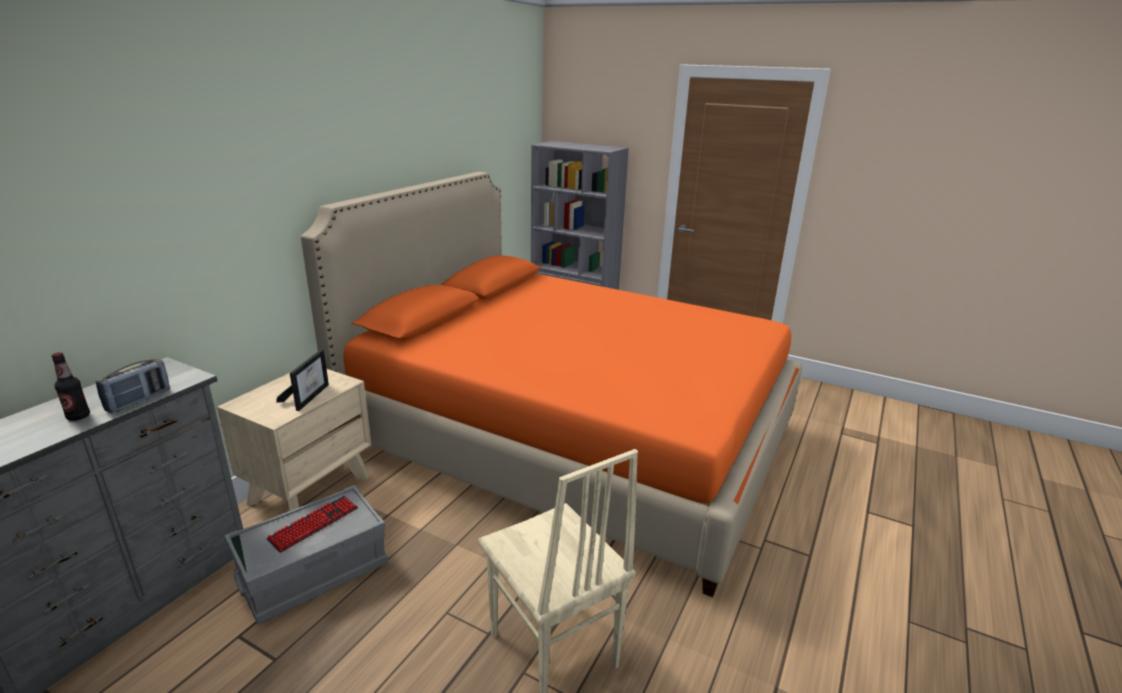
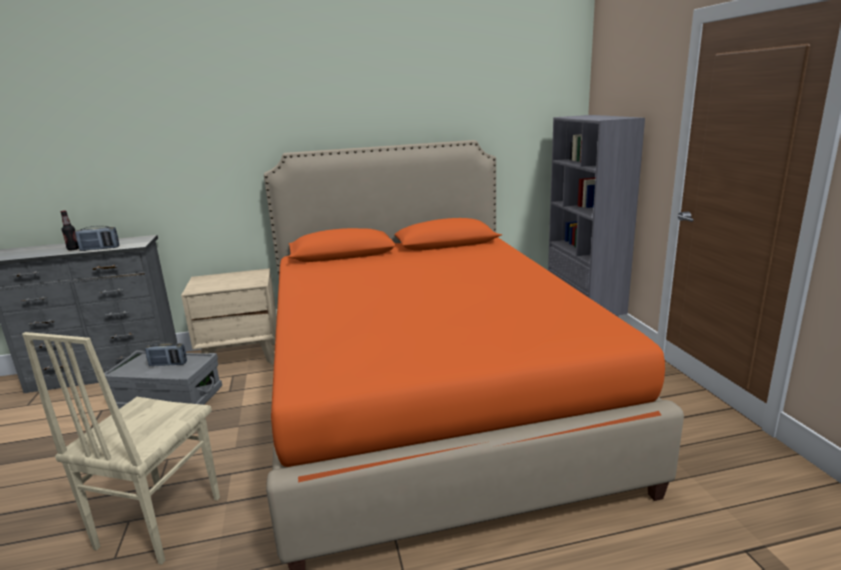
camera: 50 degrees right, 5 degrees down
(308, 396) = (228, 284): picture frame -> none
(314, 524) = (168, 364): keyboard -> radio

